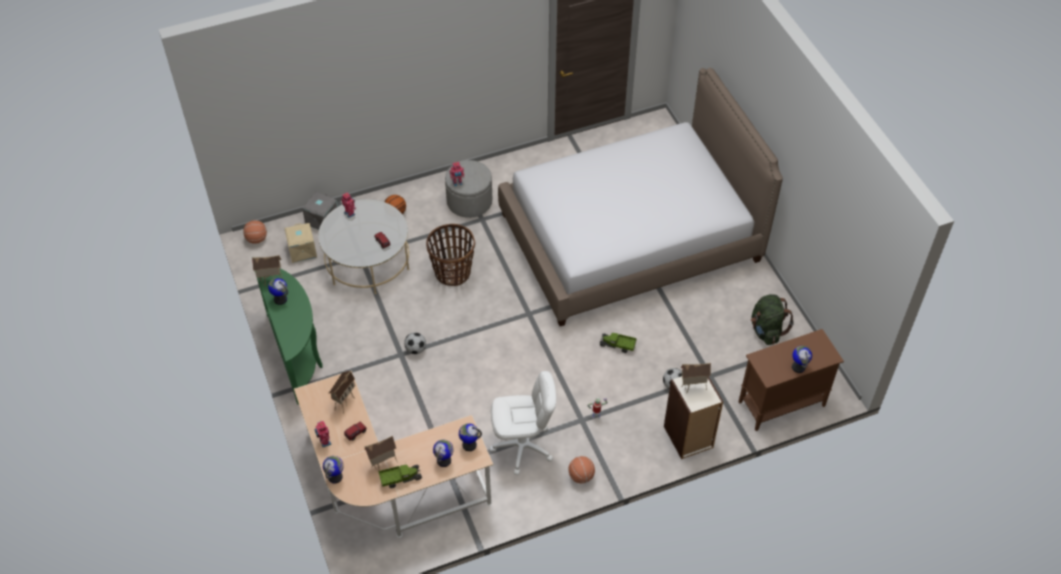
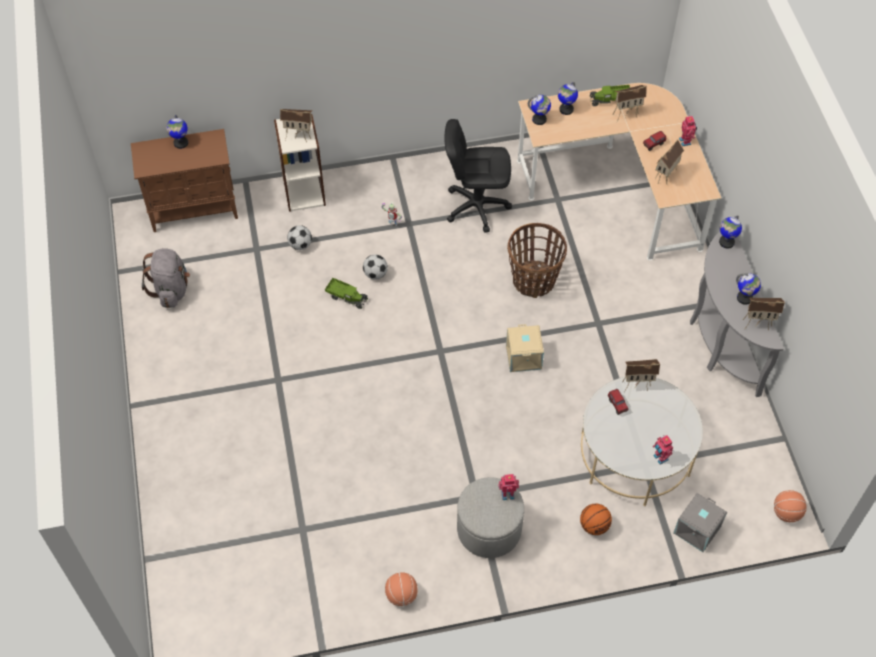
camera: 170 degrees left, 5 degrees up
(297, 354) = (719, 341): green console table -> grey console table
(302, 250) = (723, 484): beige storage box -> beige storage box (524, 357)
(335, 477) = (674, 109): globe -> globe (726, 242)
(367, 259) = (637, 384): none -> toy house
(415, 349) = (580, 326): football -> football (376, 274)
(452, 272) = (525, 421): basket -> basket (534, 280)
(522, 447) = (476, 206): white office chair -> black office chair
(581, 476) = (423, 171): basketball -> basketball (401, 595)
(630, 237) = (285, 436): bed -> none
(766, 330) = (171, 289): green backpack -> grey backpack

